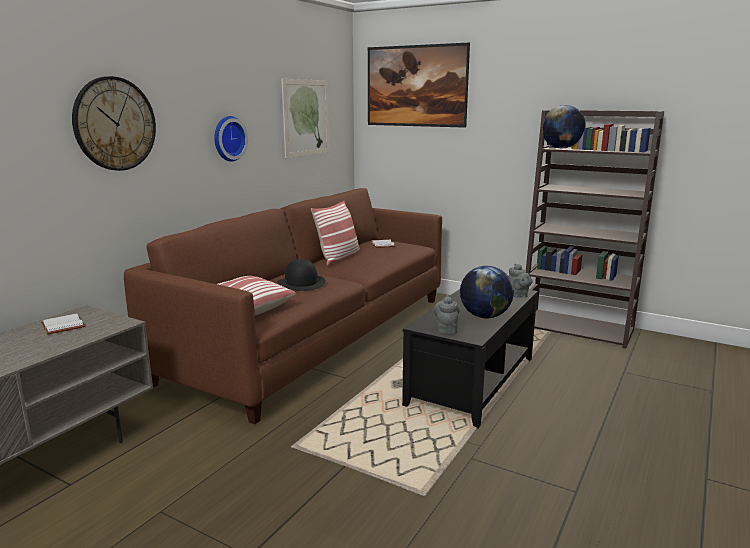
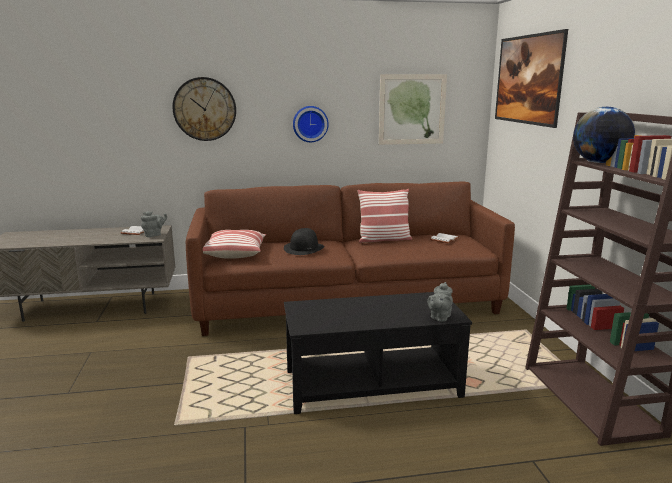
camera: 50 degrees right, 0 degrees up
(446, 329) = (304, 314): grey teapot -> grey teapot (154, 235)
(484, 316) = (358, 319): globe -> none

